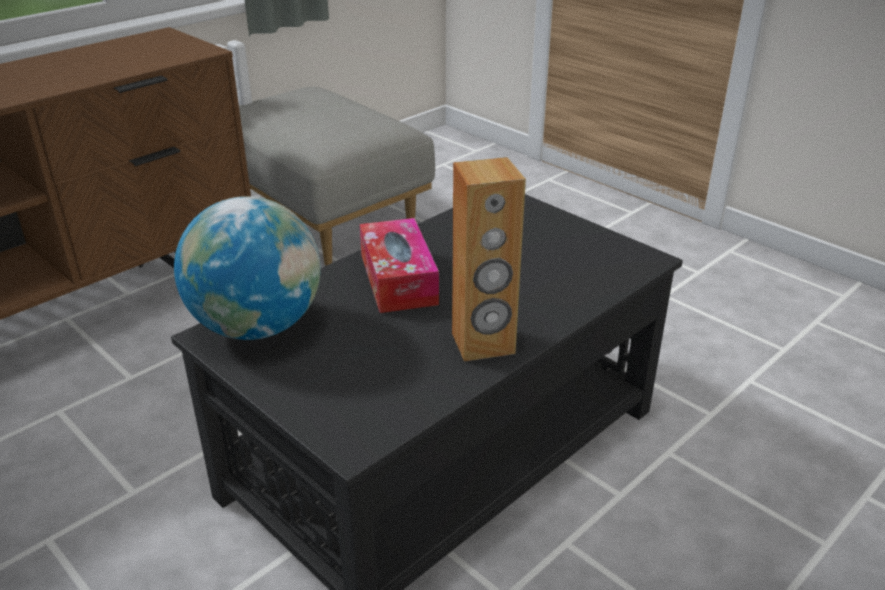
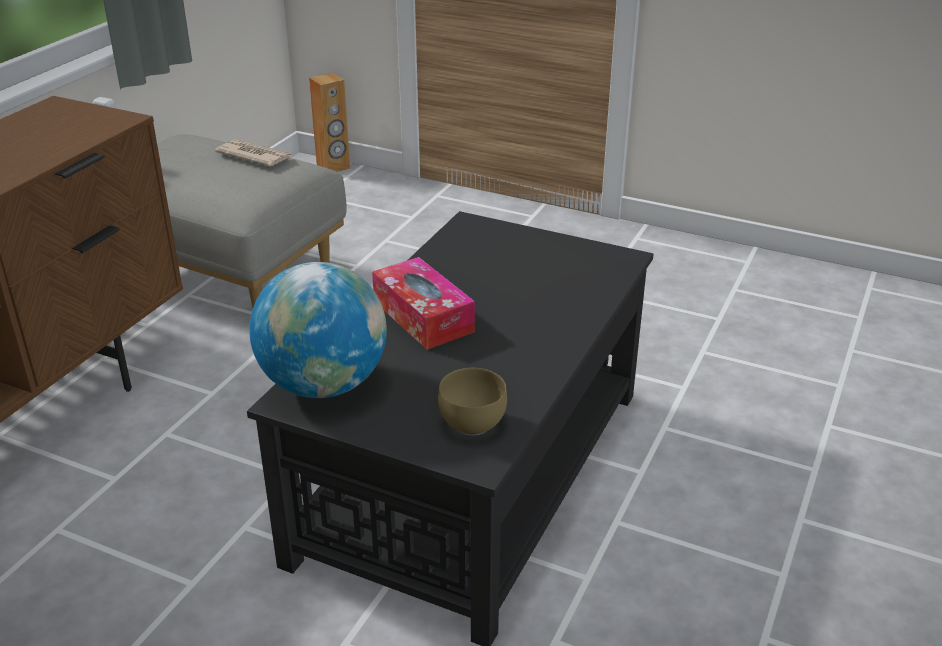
camera: 20 degrees left, 0 degrees up
(358, 111) = (254, 156): none -> newspaper
(375, 401) = (475, 423): none -> brown bowl
(483, 344) = (534, 357): brown speaker -> brown speaker (333, 167)

